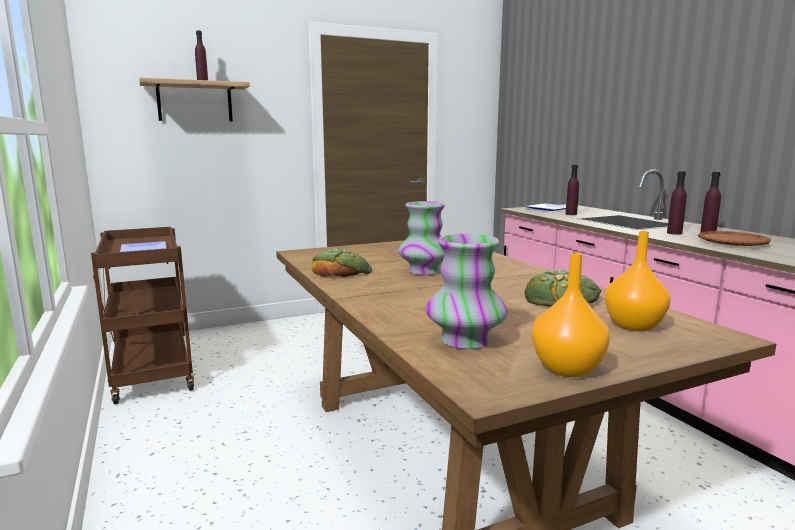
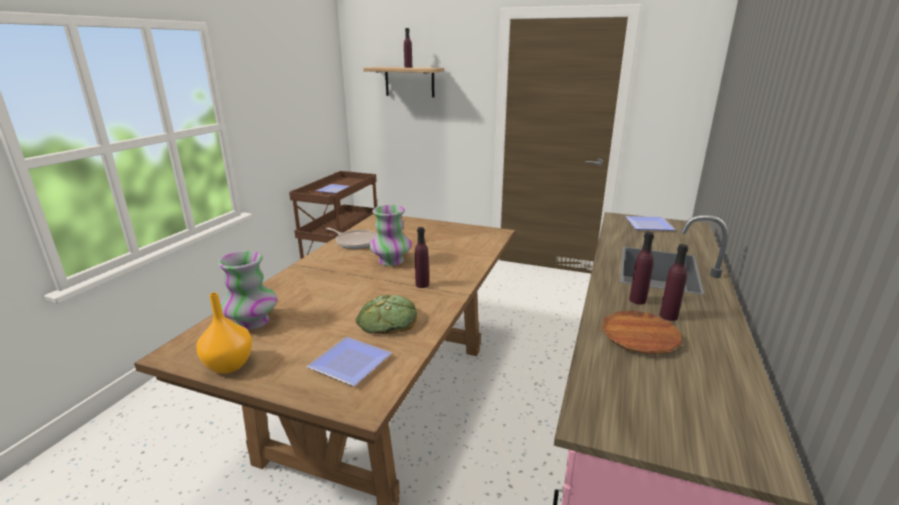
camera: 45 degrees right, 10 degrees up
(340, 270) = (355, 242): bread -> frying pan
(571, 214) = (640, 239): purple bottle -> purple bottle (422, 284)
(633, 326) = (347, 364): orange vase -> plate

